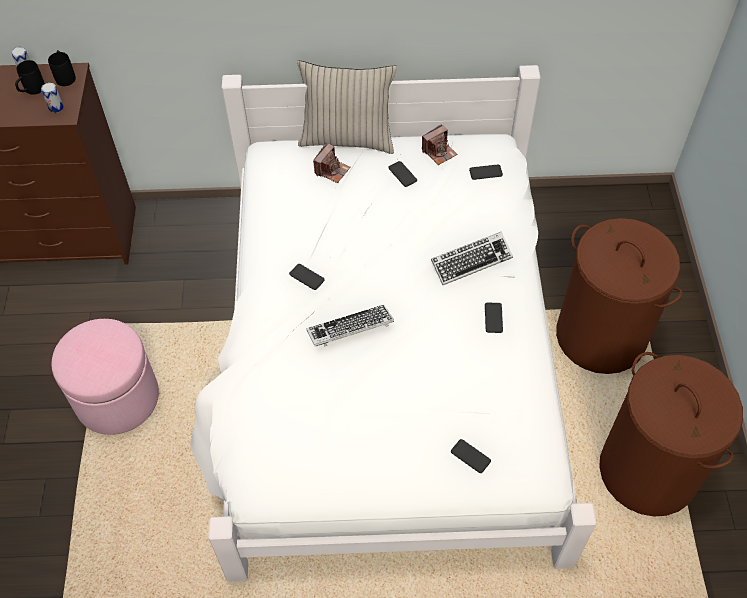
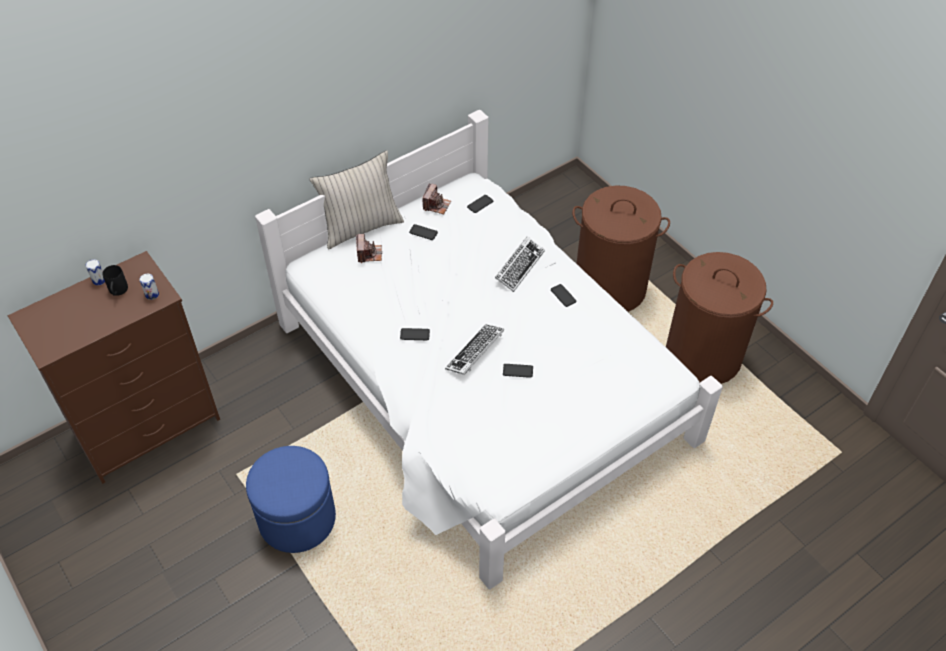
camera: 35 degrees left, 5 degrees down
(65, 76) = (136, 269): black mug -> none
(117, 398) = (297, 519): pink ottoman -> blue ottoman
(470, 456) = (619, 388): phone -> phone (518, 371)

